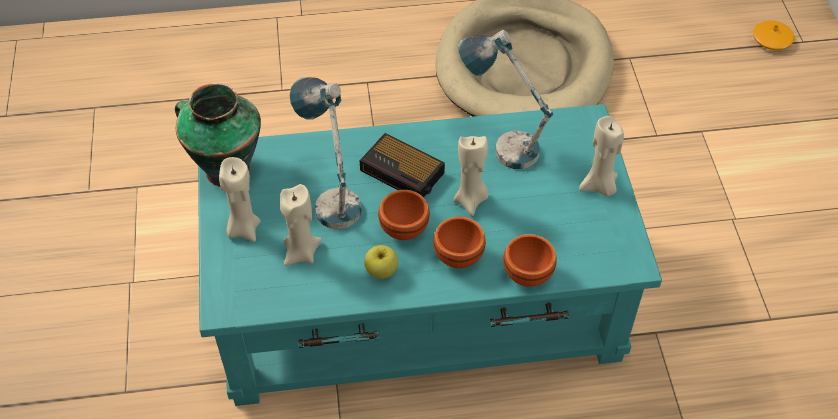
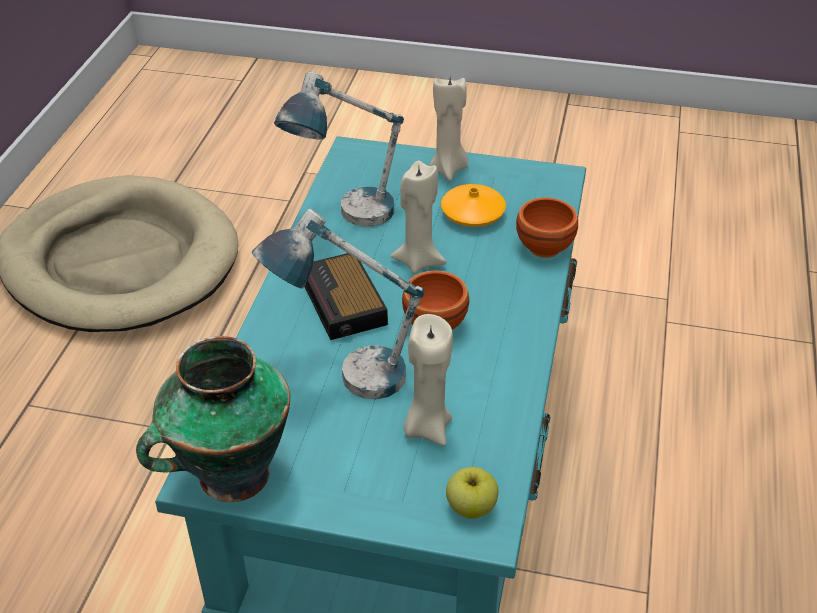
camera: 70 degrees left, 10 degrees down
(243, 229) = (354, 479): beige candle -> none
(382, 271) = (490, 359): apple -> apple (471, 507)
(403, 172) = (344, 303): alarm clock -> alarm clock turned 105 degrees clockwise
(459, 258) = (499, 291): brown bowl -> none
(771, 40) = (225, 95): orange vase -> orange vase (472, 213)

